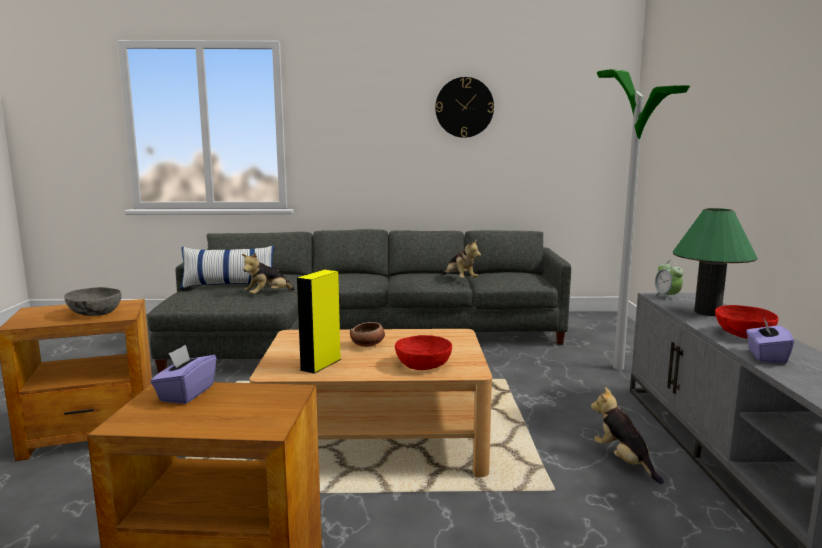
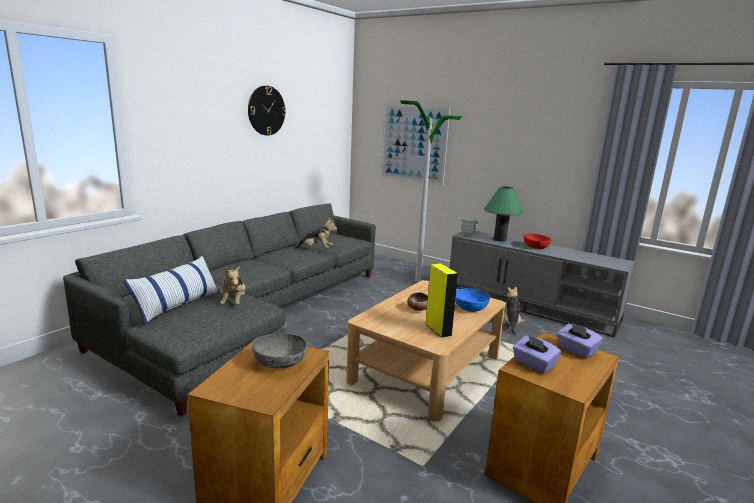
camera: 55 degrees left, 5 degrees up
(423, 365) = (470, 308): red bowl -> blue bowl
(623, 461) = (511, 324): plush toy -> plush toy turned 90 degrees clockwise
(682, 147) = (413, 144): none -> picture
(766, 356) = (565, 255): purple tissue box -> purple tissue box (576, 351)

